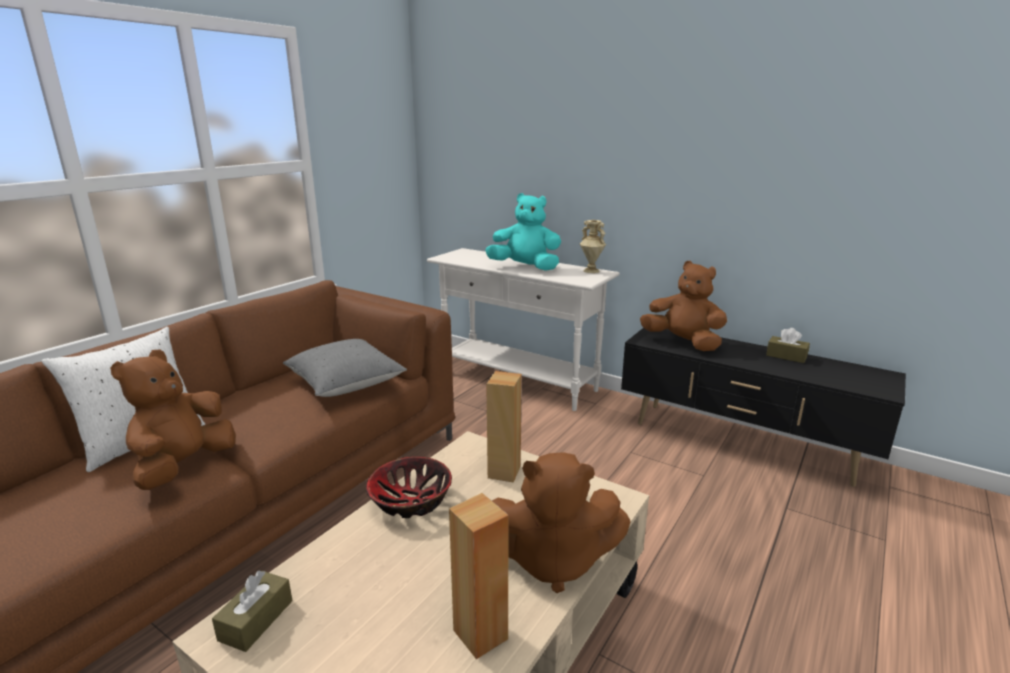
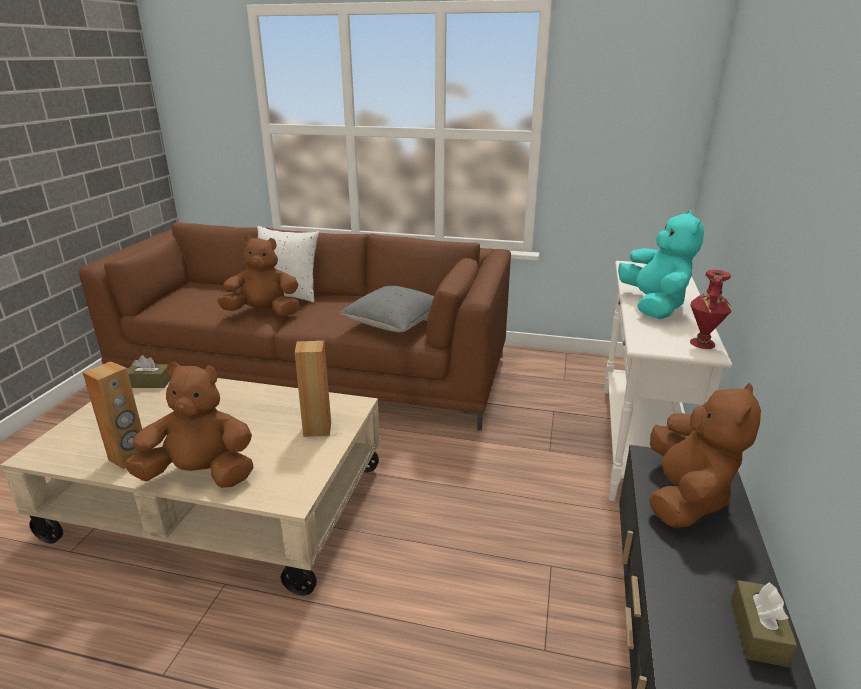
camera: 70 degrees right, 5 degrees up
(410, 502) = (264, 399): bowl -> none
(553, 561) = (201, 475): brown plush toy -> brown plush toy turned 105 degrees clockwise
(591, 271) = (701, 343): beige vase -> red vase

